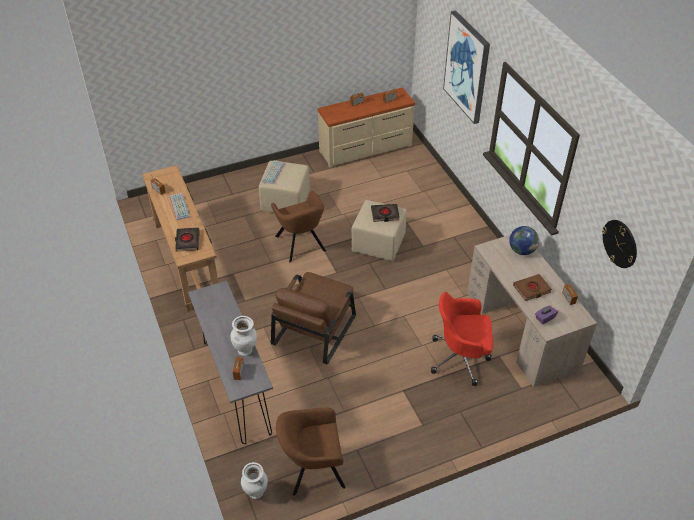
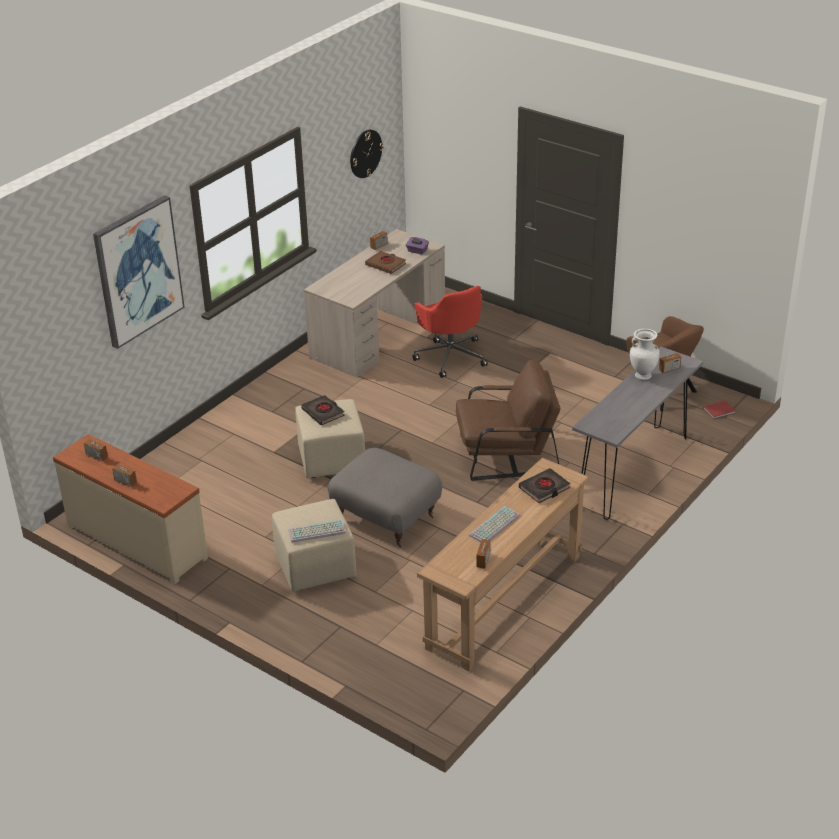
camera: 120 degrees left, 10 degrees down
(256, 493) = (720, 411): white vase -> red book
(301, 245) = (387, 517): brown armchair -> grey ottoman
(522, 250) = (335, 282): globe -> none

